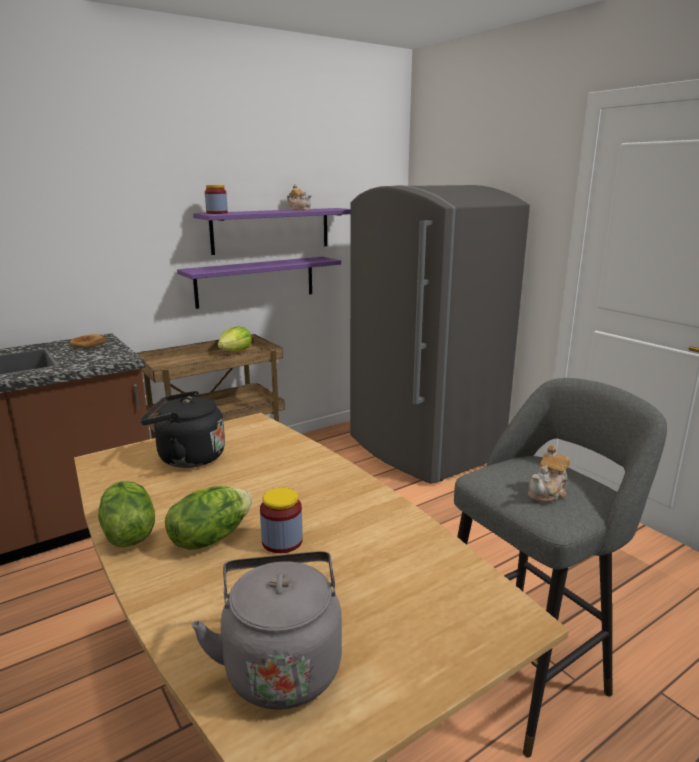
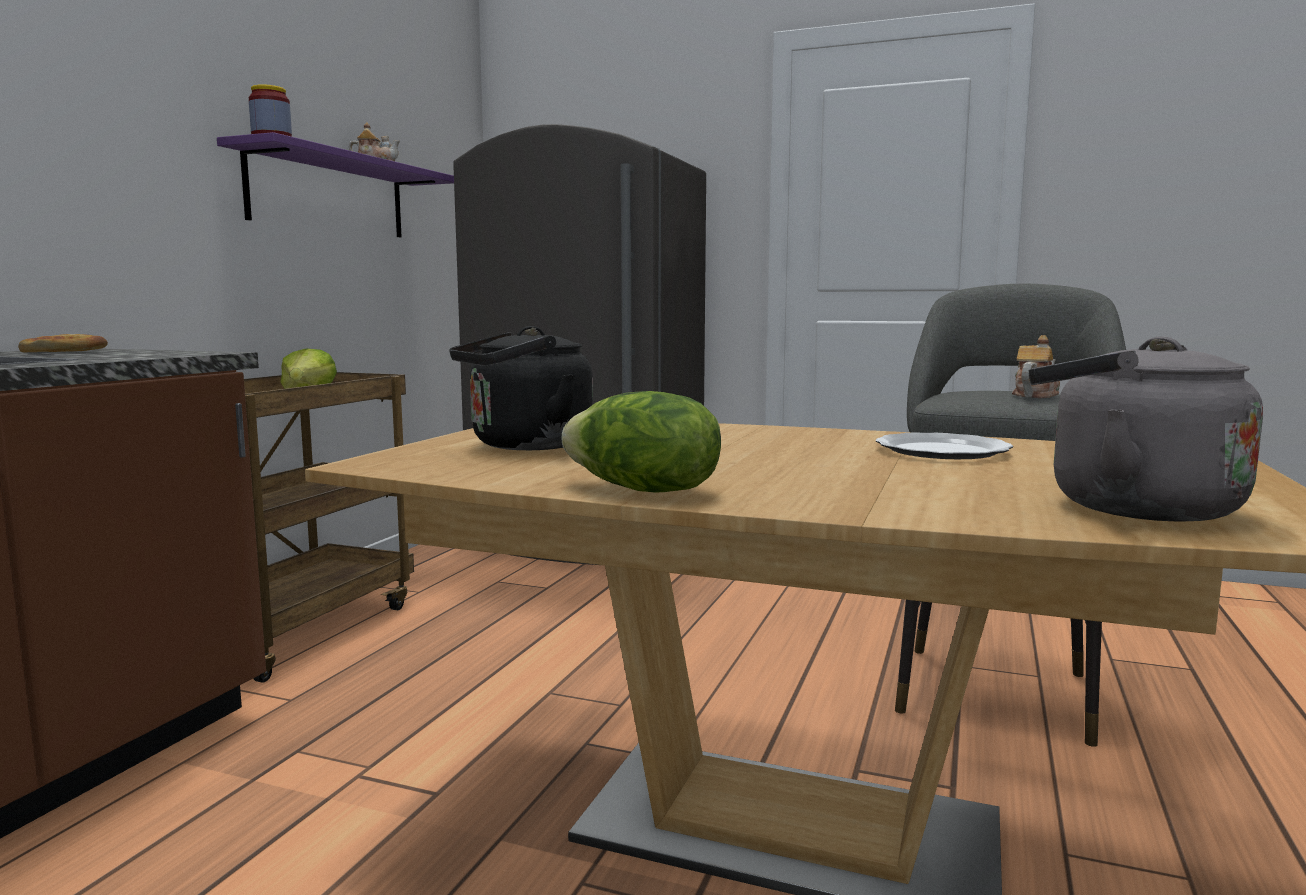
camera: 35 degrees left, 10 degrees down
(209, 537) = (769, 475): lettuce -> none
(256, 281) = (310, 280): purple shelf -> none
(282, 541) = (863, 463): jar -> none
(362, 540) = (942, 451): none -> plate
(548, 492) = (1034, 395): teapot -> teapot turned 150 degrees counterclockwise

